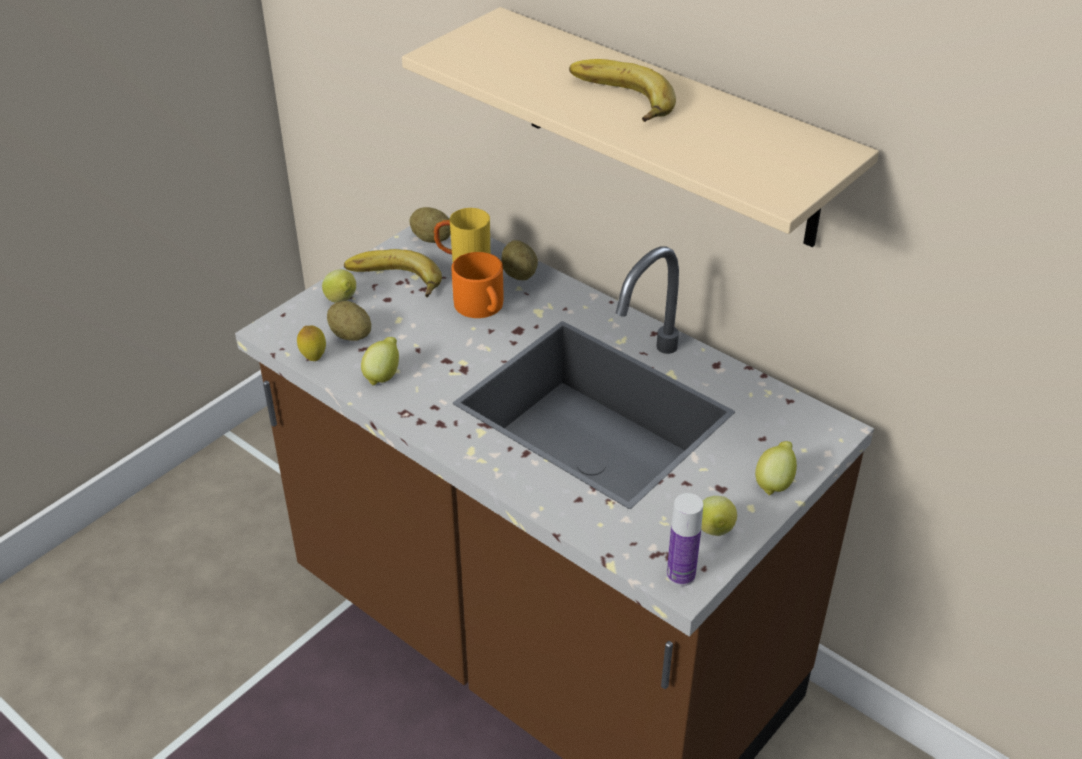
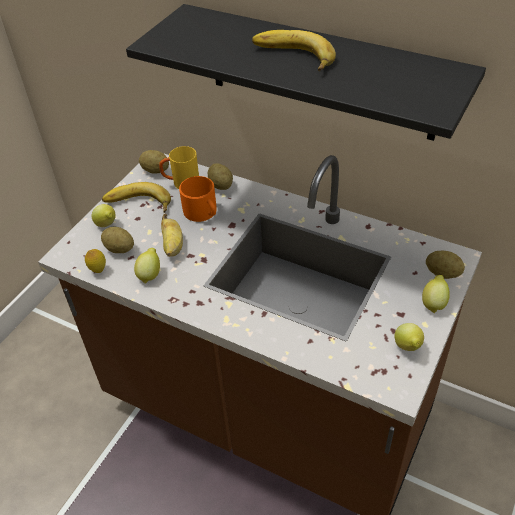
camera: 10 degrees left, 5 degrees up
(425, 344) = (173, 246): none -> banana
(669, 128) = (320, 72): beige shelf -> black shelf
(680, 575) = (396, 384): bottle -> none
(803, 446) = (442, 273): none -> potato

